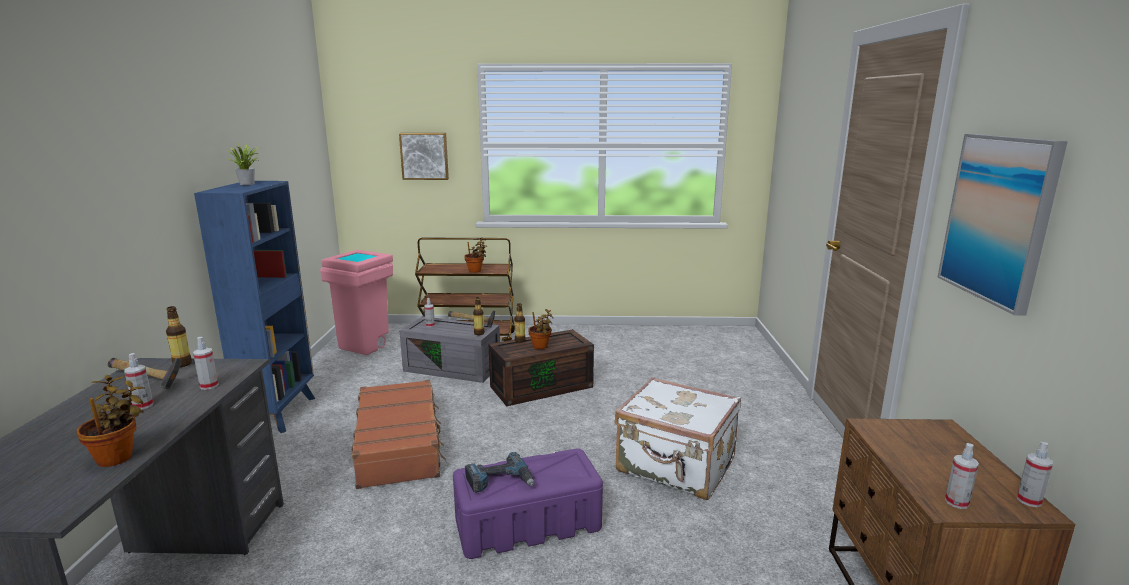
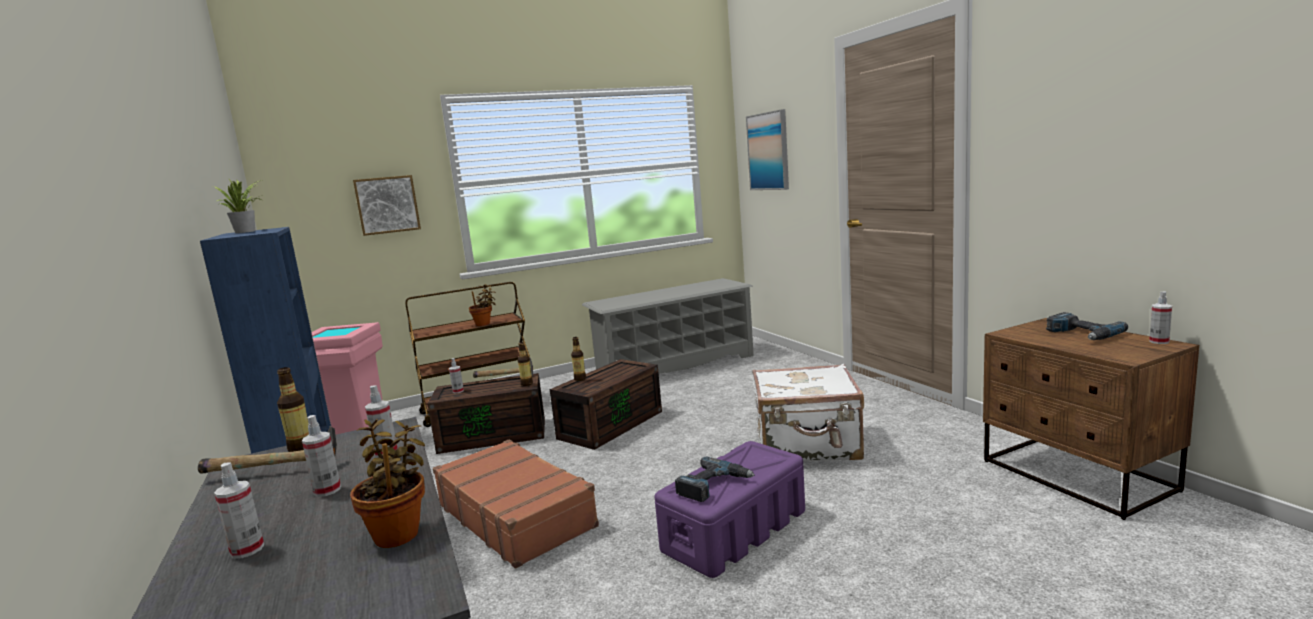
camera: 25 degrees left, 5 degrees down
(454, 367) = (494, 435): grey storage box -> brown storage box
(541, 347) = (609, 378): potted plant -> none
(653, 342) = (674, 365): none -> grey shoe rack
(950, 457) = (1081, 334): none -> power drill
(956, 502) = (1127, 353): spray bottle -> spray bottle (247, 550)
(998, 218) = (1051, 147): picture -> picture (768, 151)

